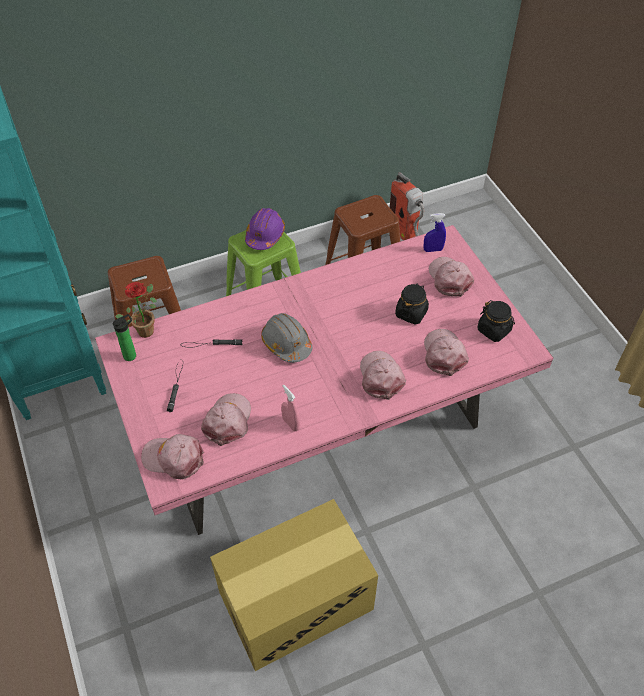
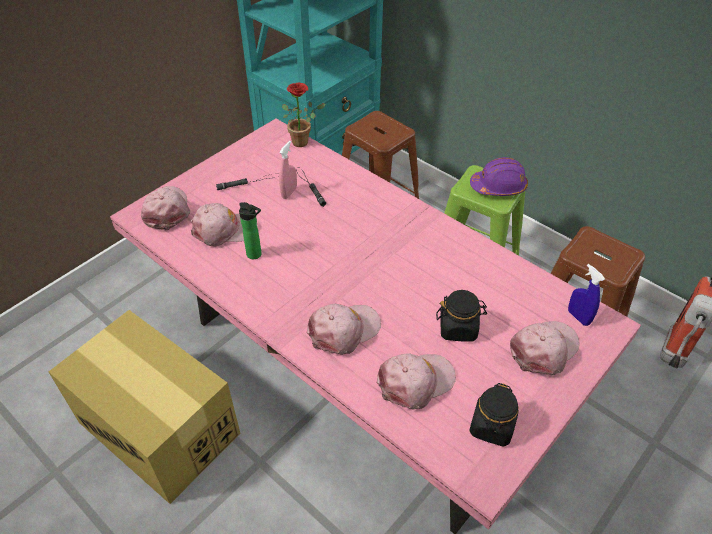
camera: 65 degrees right, 5 degrees down
(132, 355) = (268, 144): bottle -> bottle (256, 255)
(286, 343) = (343, 237): grey hard hat -> none
(291, 424) = (241, 276): pink spray bottle -> pink spray bottle (289, 193)

